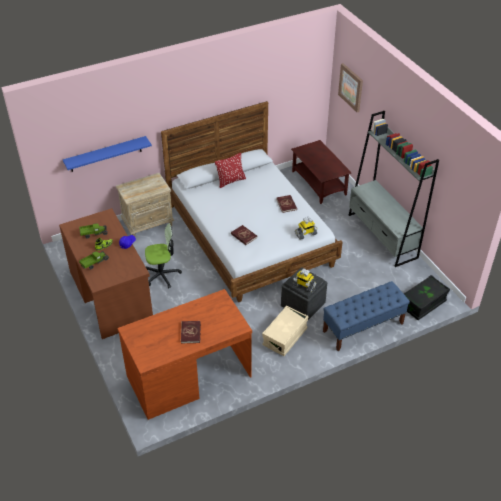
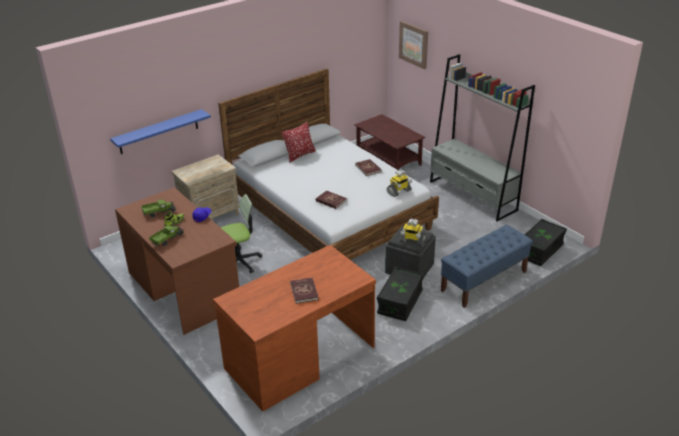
camera: 10 degrees left, 10 degrees down
(285, 337) = (400, 302): beige storage box -> black storage box

